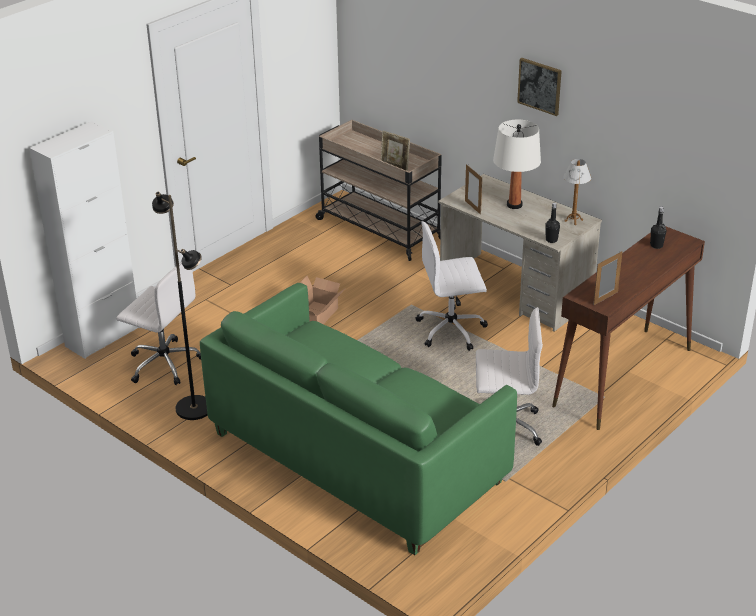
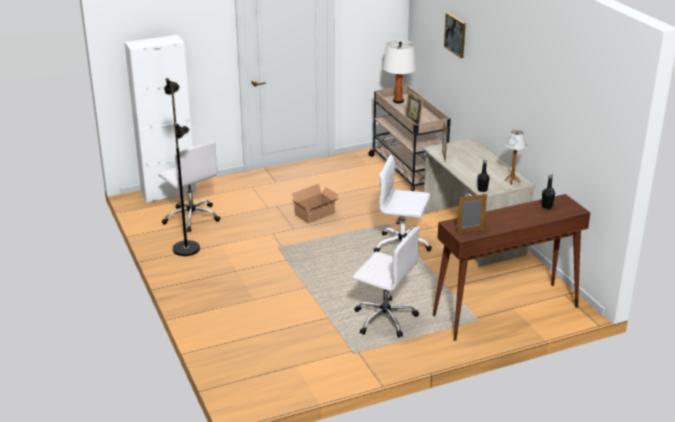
camera: 25 degrees right, 5 degrees down
(355, 457) = (263, 307): green sofa -> none
(514, 205) = (476, 162): white table lamp -> white table lamp (398, 101)
(540, 86) = (509, 69): picture -> picture (455, 35)

